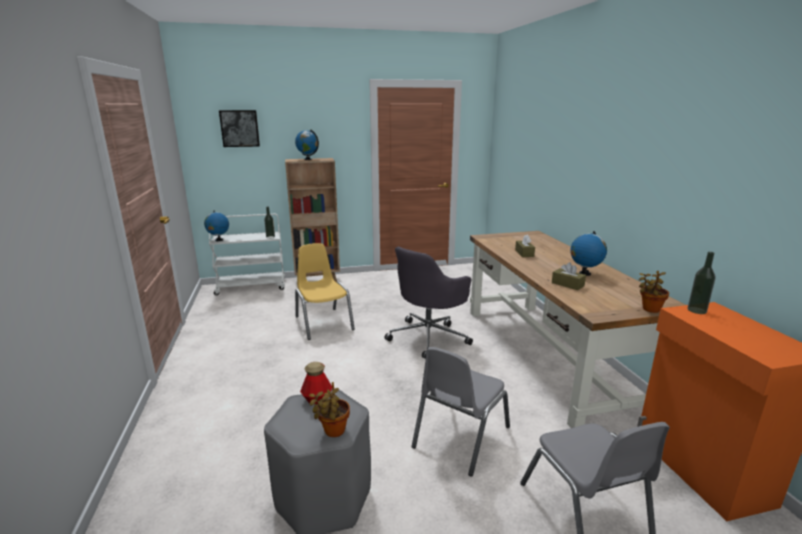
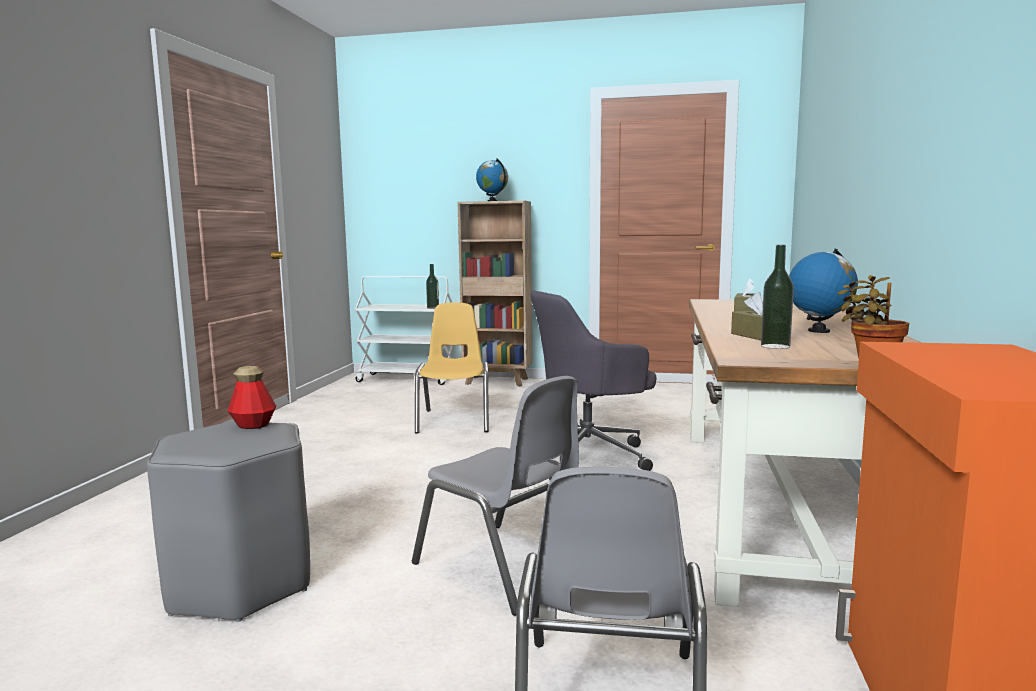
camera: 25 degrees right, 10 degrees down
(219, 240) = (369, 307): globe -> none
(240, 128) = (414, 162): picture -> none
(332, 432) = (220, 450): potted plant -> none
(460, 437) = (504, 567): grey chair -> grey chair turned 105 degrees counterclockwise
(696, 310) = (939, 347): bottle -> bottle (775, 346)

